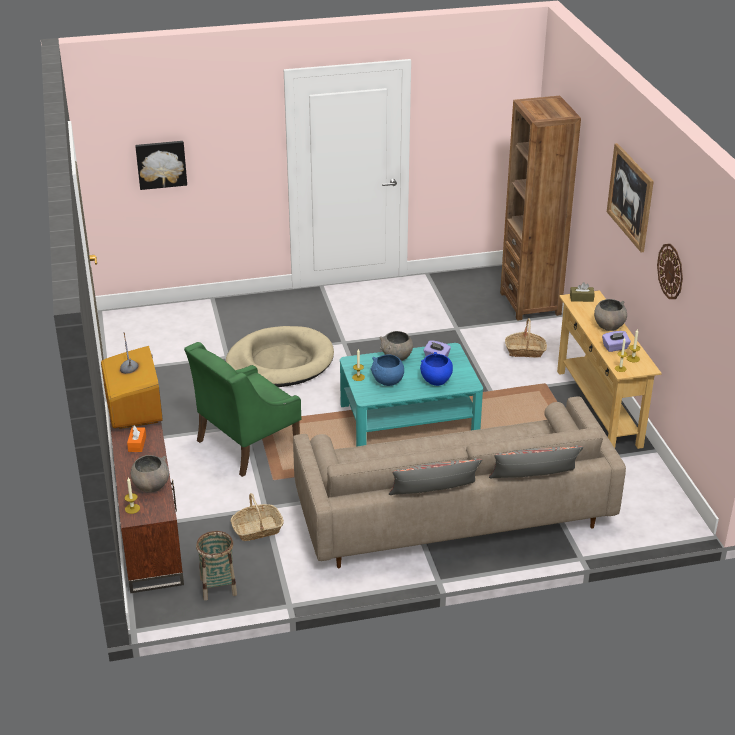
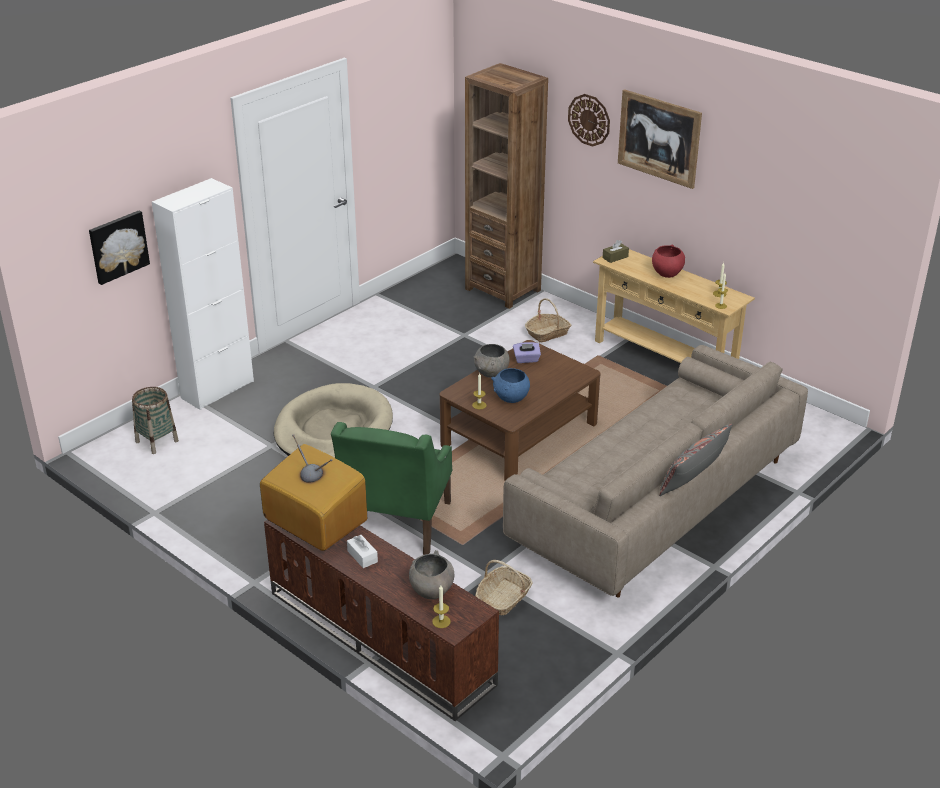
camera: 35 degrees left, 0 degrees up
(137, 444) = (362, 556): orange tissue box -> white tissue box
(218, 587) = (532, 670): basket -> basket (157, 441)
(236, 304) = (217, 389): none -> white cabinet
(409, 419) = (519, 434): turquoise coffee table -> brown coffee table
(436, 381) = (552, 381): blue bowl -> none
(534, 478) = (754, 428): grey pillow -> none
(608, 326) = (666, 273): grey bowl -> red bowl
(615, 348) = (695, 290): purple tissue box -> none
(670, 271) = (749, 195): wall clock -> wall clock (589, 120)

